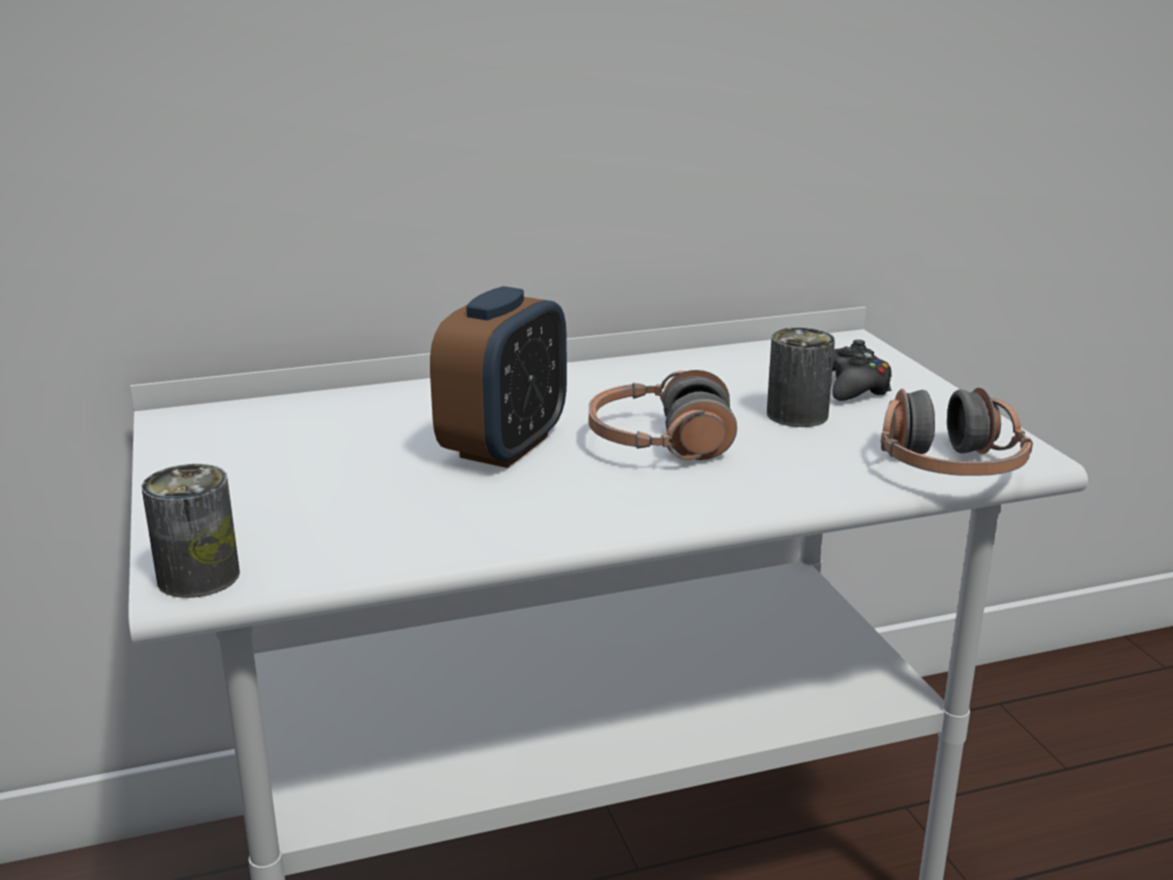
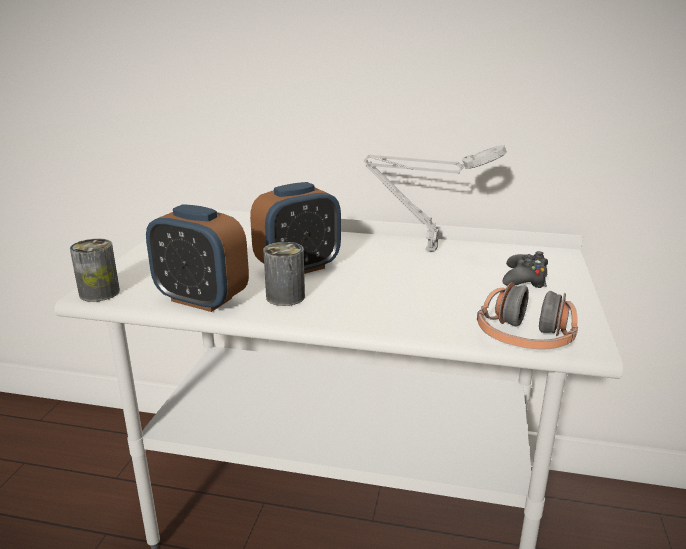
camera: 30 degrees right, 0 degrees up
(415, 537) = (201, 300): none -> alarm clock
(660, 443) = (375, 284): headphones -> none
(663, 373) = (426, 249): none -> grey table lamp
(797, 414) = (471, 287): can -> can (285, 297)

